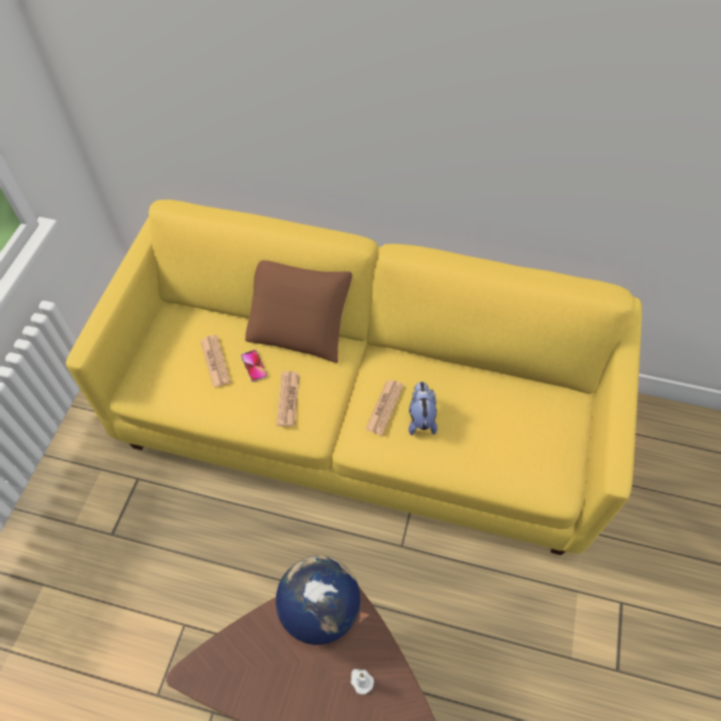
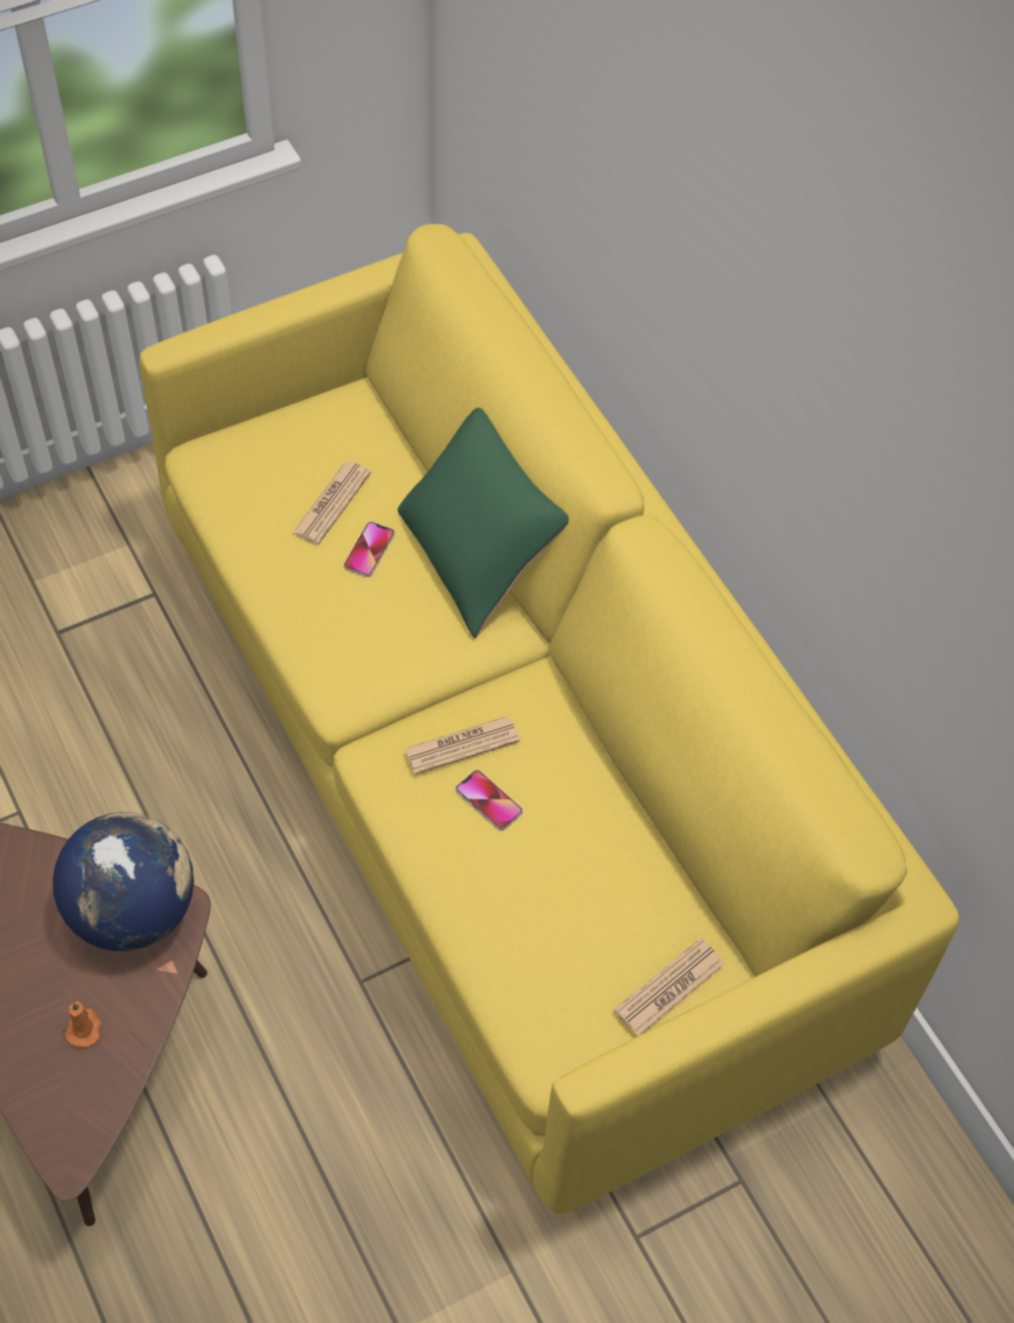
camera: 45 degrees right, 0 degrees up
(288, 399) = (360, 627): newspaper -> newspaper (669, 987)
(300, 330) = (480, 555): brown pillow -> green pillow
(361, 680) = (84, 1028): white candle -> orange candle
(420, 418) = (489, 801): plush toy -> phone

